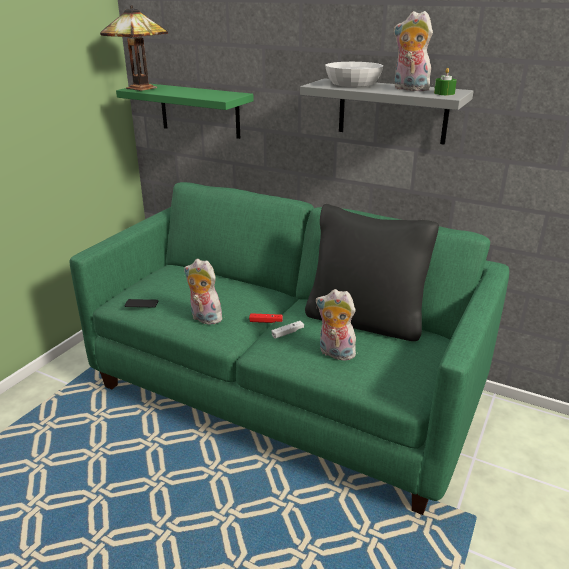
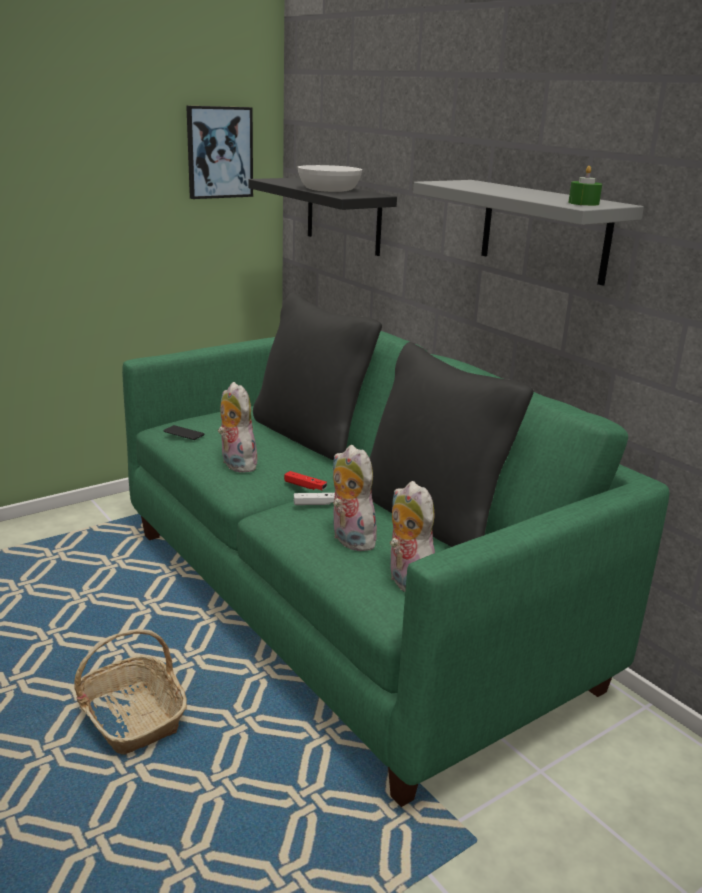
camera: 25 degrees right, 5 degrees down
(84, 70) = (219, 152): none -> picture
(141, 89) = (276, 180): table lamp -> none
(199, 111) = (343, 216): green shelf -> black shelf
(209, 529) = (131, 717): none -> basket
(233, 281) = (311, 435): none -> black pillow
(353, 84) = (488, 186): white bowl -> white bowl (330, 189)
(409, 89) = (547, 196): plush toy -> plush toy (406, 582)

